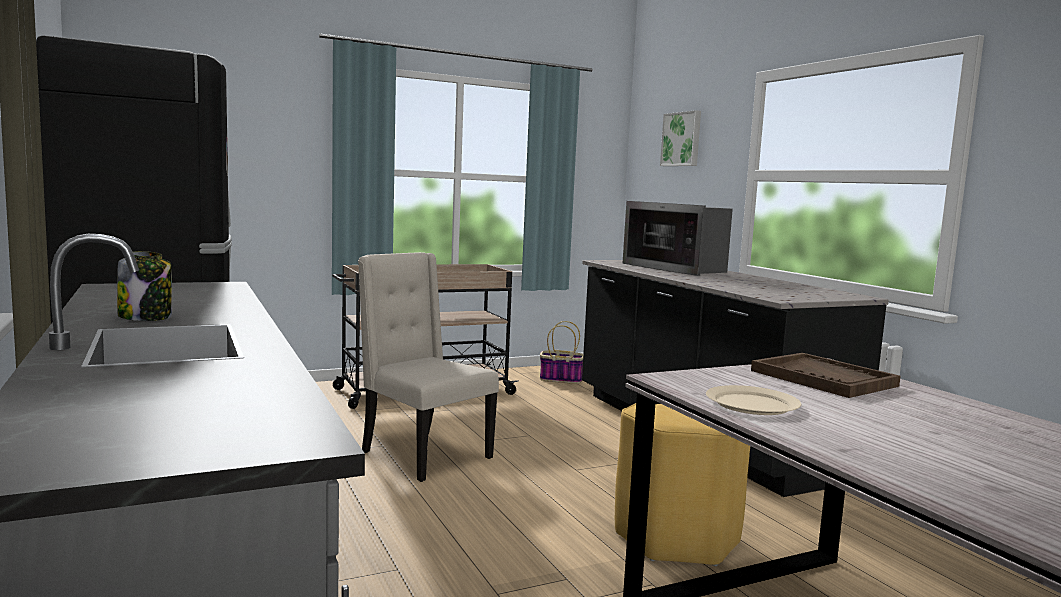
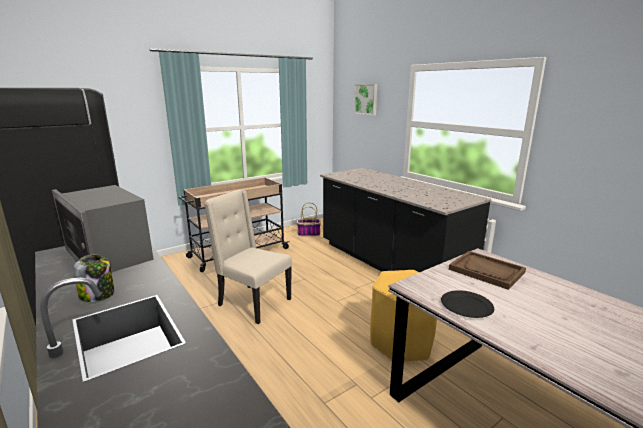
camera: 10 degrees left, 10 degrees up
(677, 268) = (373, 178): microwave -> microwave (109, 256)
(751, 404) = (466, 306): beige plate -> black plate

